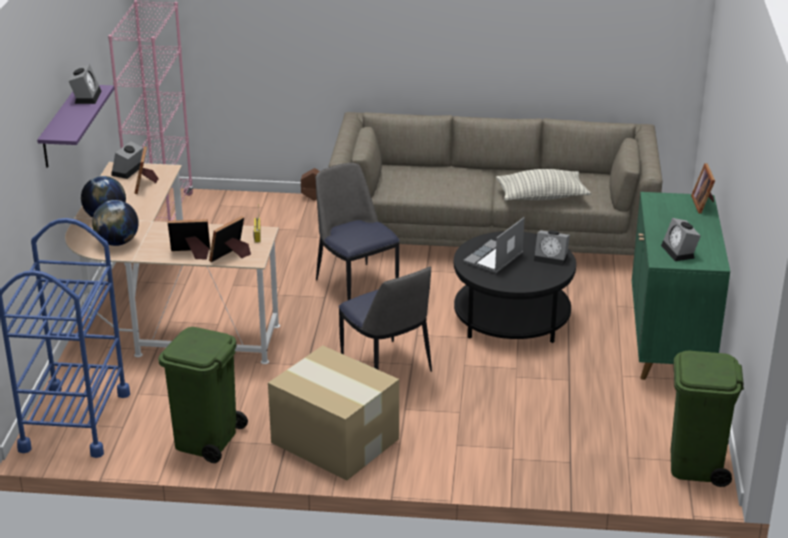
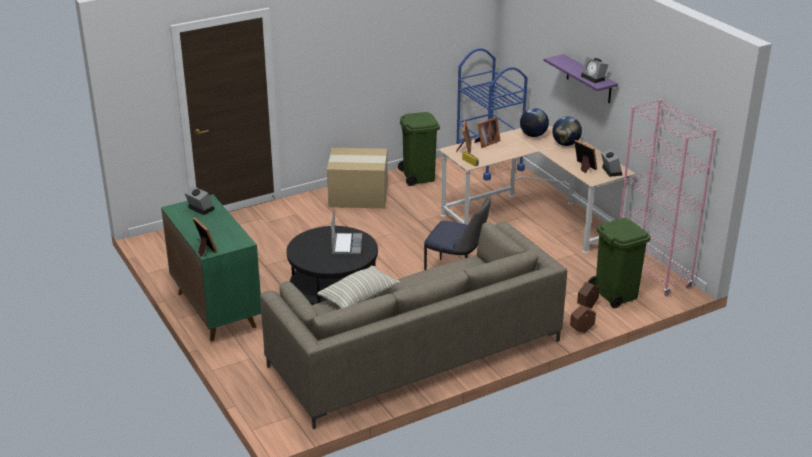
camera: 145 degrees right, 0 degrees up
(275, 212) = (587, 306): none -> brown planter
(387, 367) = (374, 235): chair -> none
(552, 258) = (309, 258): alarm clock -> none
(696, 465) = (162, 247): green trash can -> green trash can (615, 293)

